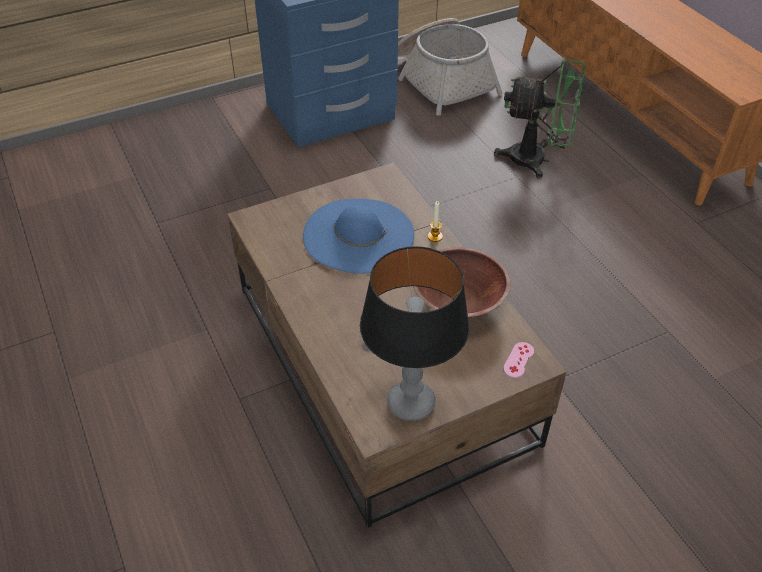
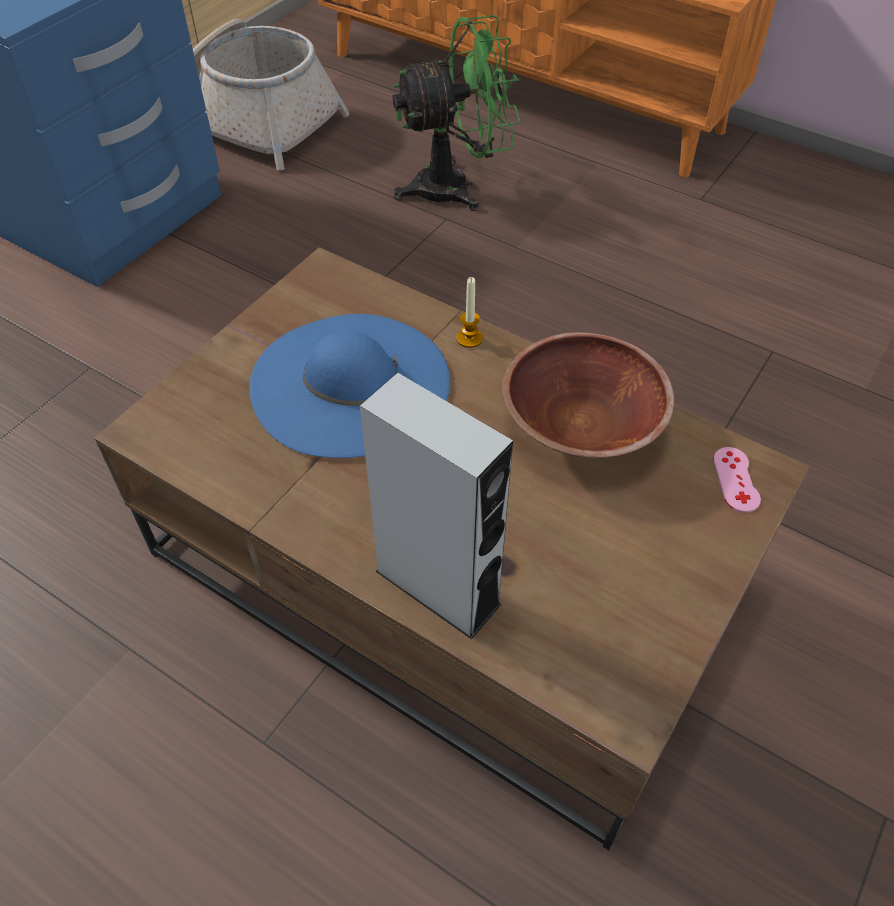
camera: 30 degrees left, 5 degrees up
(330, 341) = (438, 587): none -> grey speaker
(411, 404) = (645, 633): table lamp -> none

